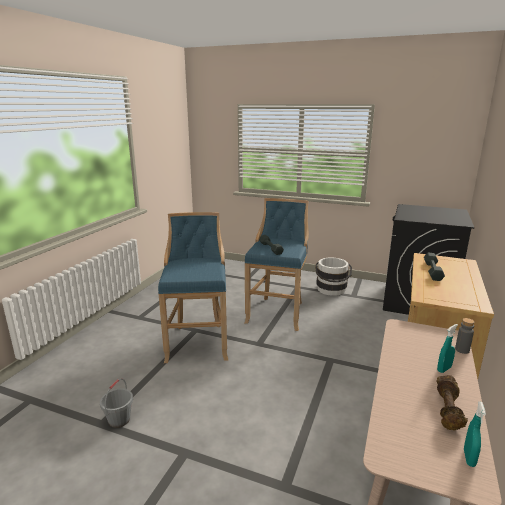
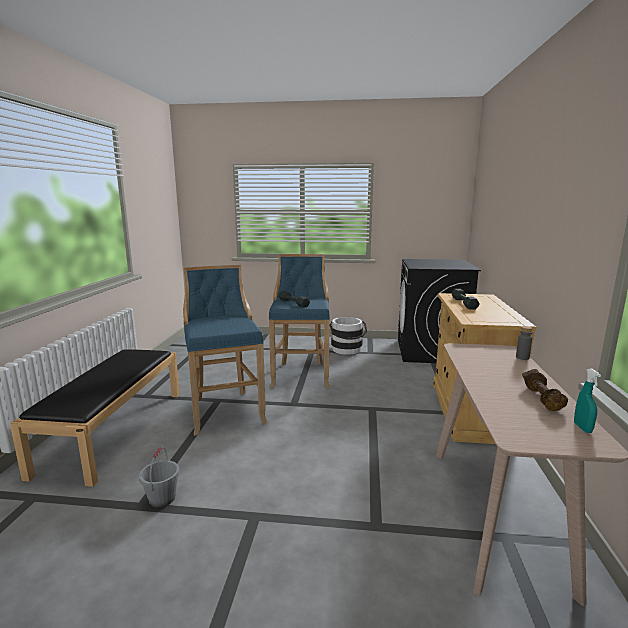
camera: 15 degrees left, 5 degrees down
(105, 347) = (114, 429): none -> black bench
(444, 369) = (517, 372): turquoise spray bottle -> none

